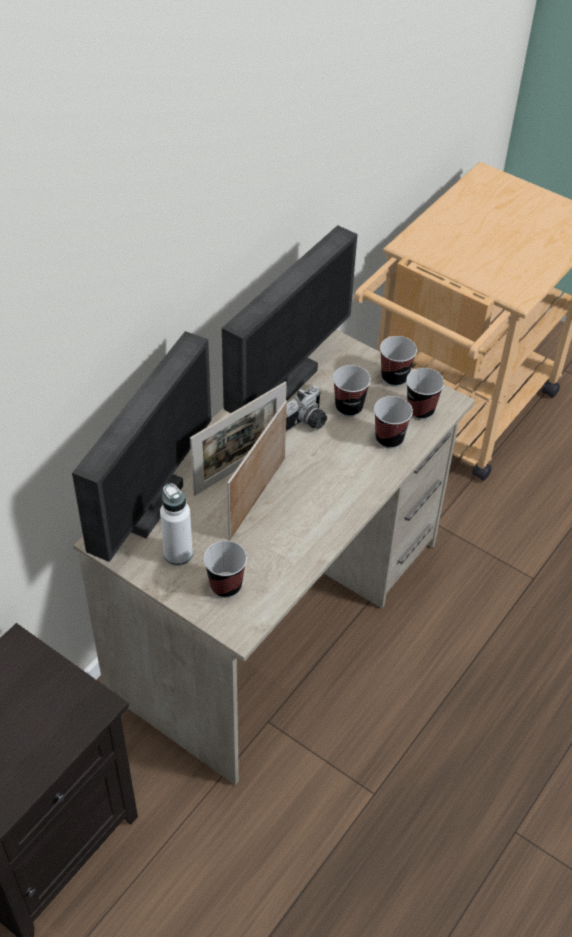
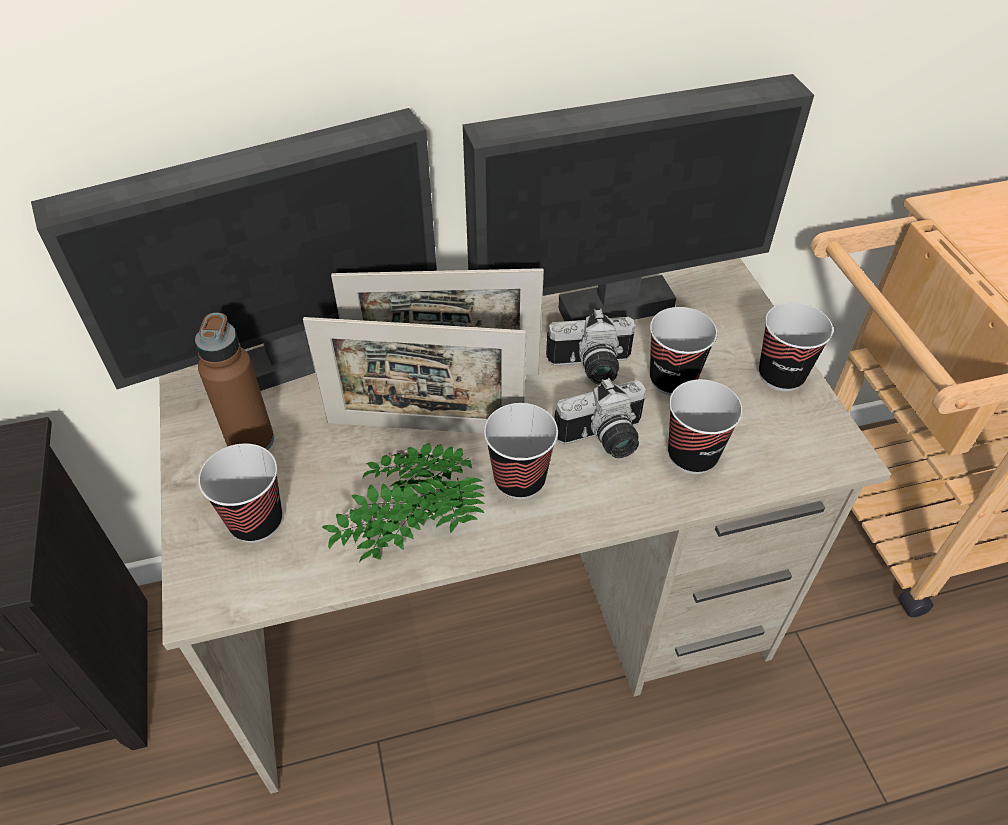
camera: 40 degrees right, 0 degrees up
(178, 554) = (251, 440): white bottle -> brown bottle
(257, 497) = (424, 428): picture frame -> picture frame turned 150 degrees counterclockwise
(303, 549) = (409, 538): none -> potted plant
(345, 454) = (604, 440): none -> camera
(420, 410) = (782, 441): cup -> cup (519, 480)

